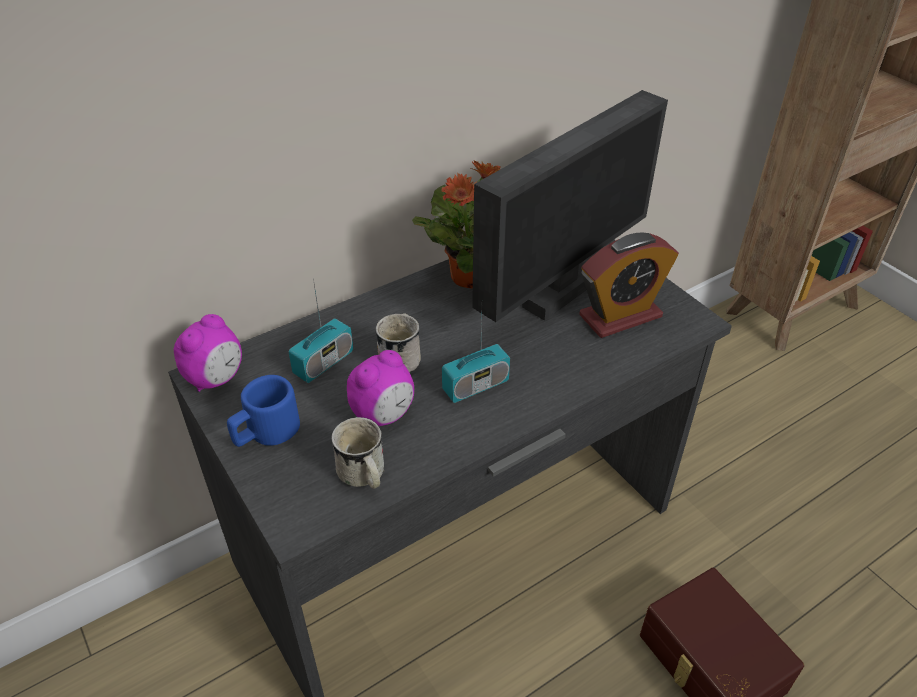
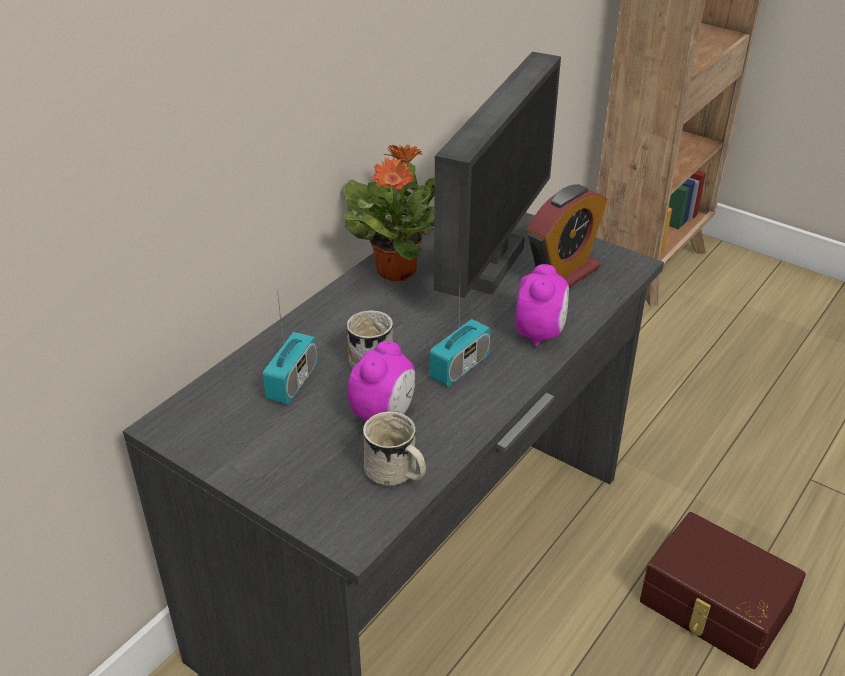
camera: 20 degrees left, 5 degrees down
(216, 378) = (183, 424): alarm clock -> alarm clock (540, 333)
(265, 432) = (269, 461): blue mug -> none

